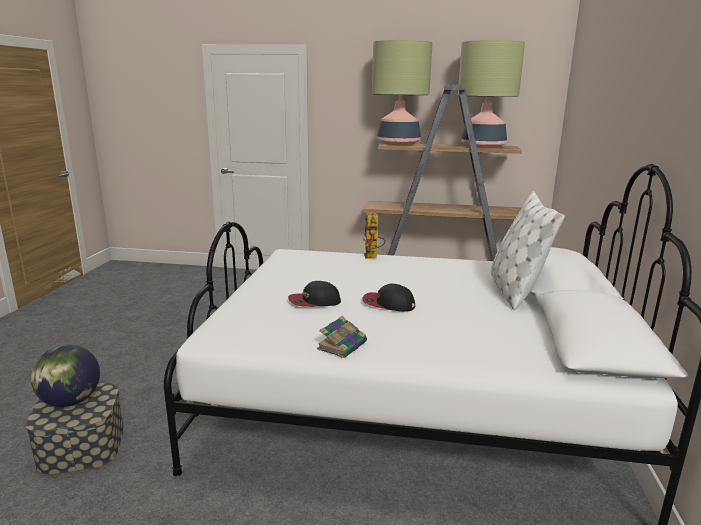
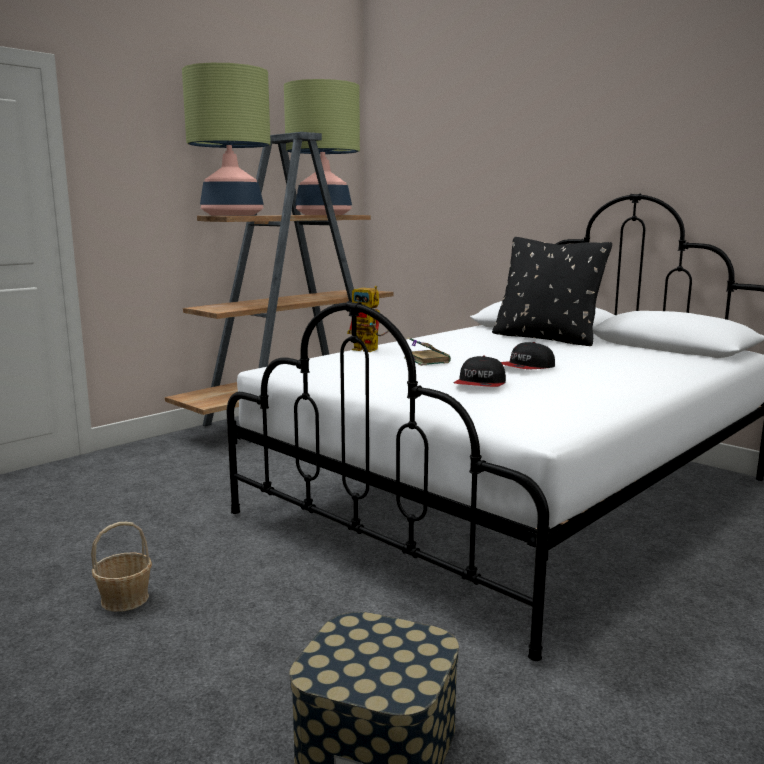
camera: 55 degrees left, 5 degrees down
(70, 401) = (361, 659): globe -> none
(169, 342) = (125, 599): none -> basket
(342, 345) = (616, 394): book -> book (426, 360)
(515, 291) = (545, 338): white pillow -> black pillow

